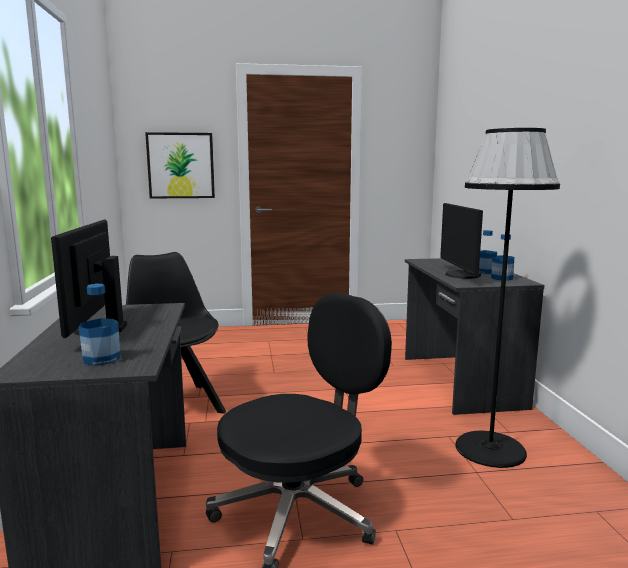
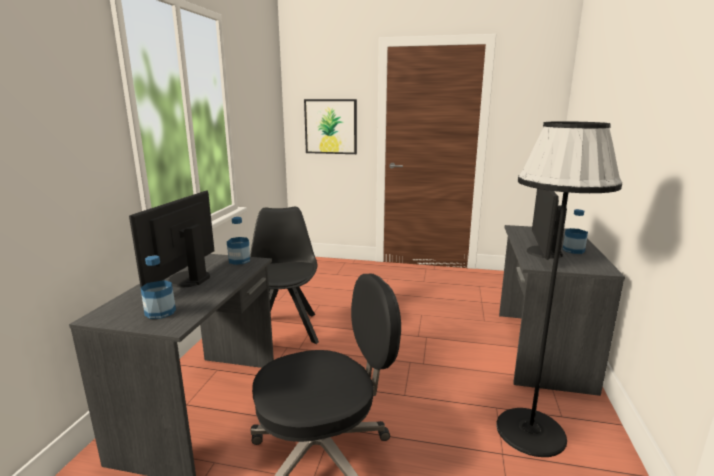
camera: 20 degrees right, 5 degrees up
(502, 278) = (583, 261): bottle -> bottle (239, 260)

